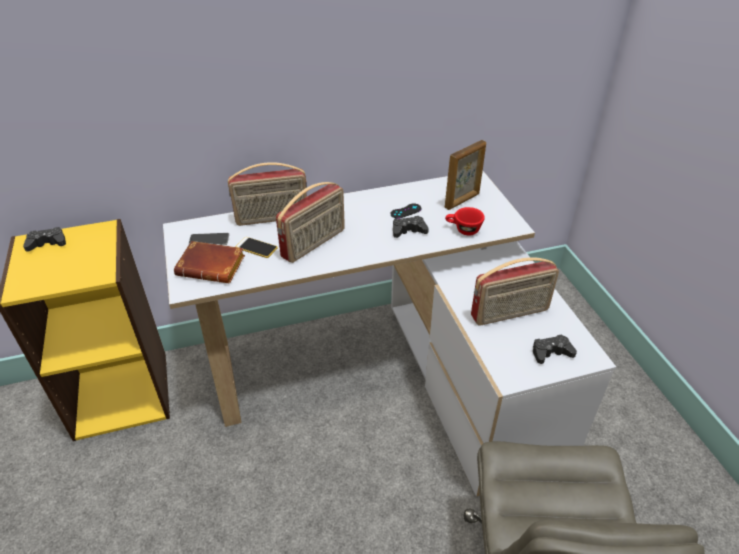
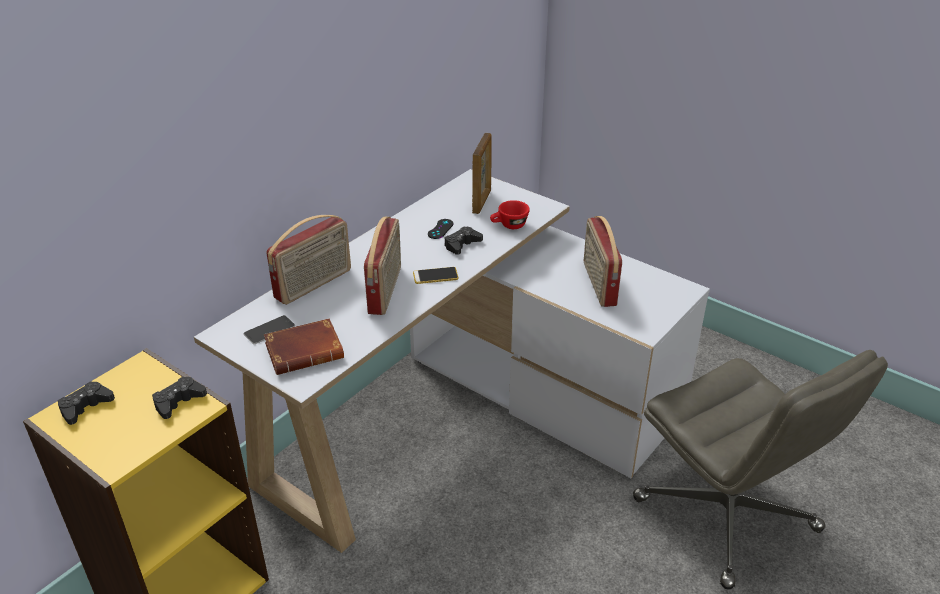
camera: 35 degrees left, 5 degrees down
(256, 248) = (331, 317): phone -> phone (435, 276)
(510, 314) = (598, 284): radio -> radio turned 135 degrees clockwise
(551, 352) = (657, 299): black game controller -> black game controller (178, 402)

